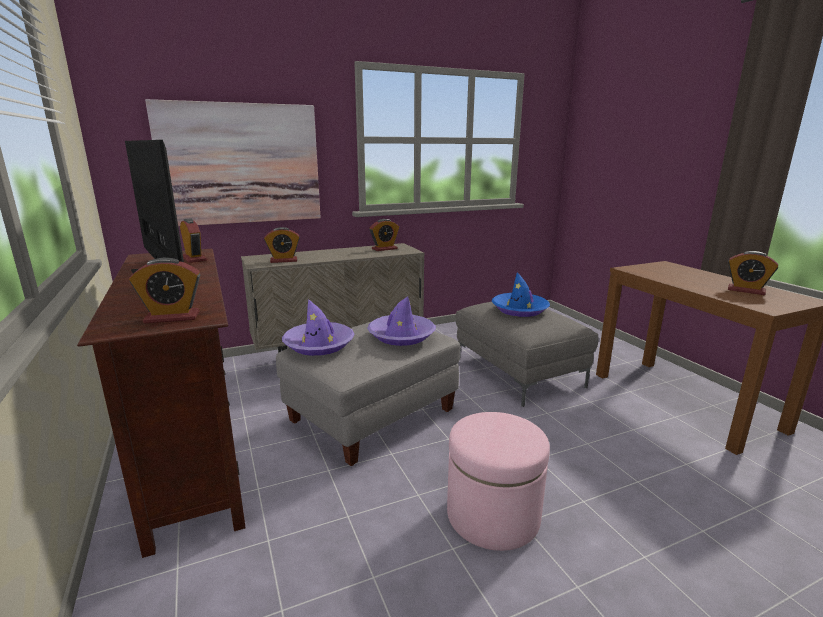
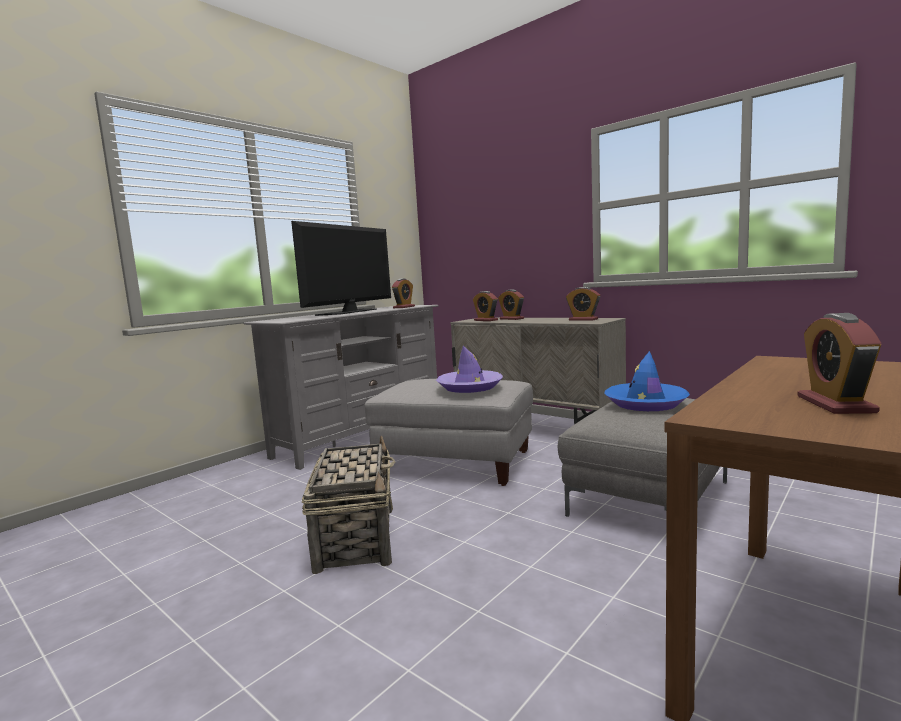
camera: 65 degrees right, 10 degrees down
(172, 317) = (284, 320): alarm clock -> alarm clock (511, 319)
(193, 451) = (361, 436): brown tv stand -> grey tv stand
(241, 164) = (497, 242): picture -> none
(319, 345) = (421, 379): purple hat -> none
(493, 515) = (356, 537): pink ottoman -> basket

